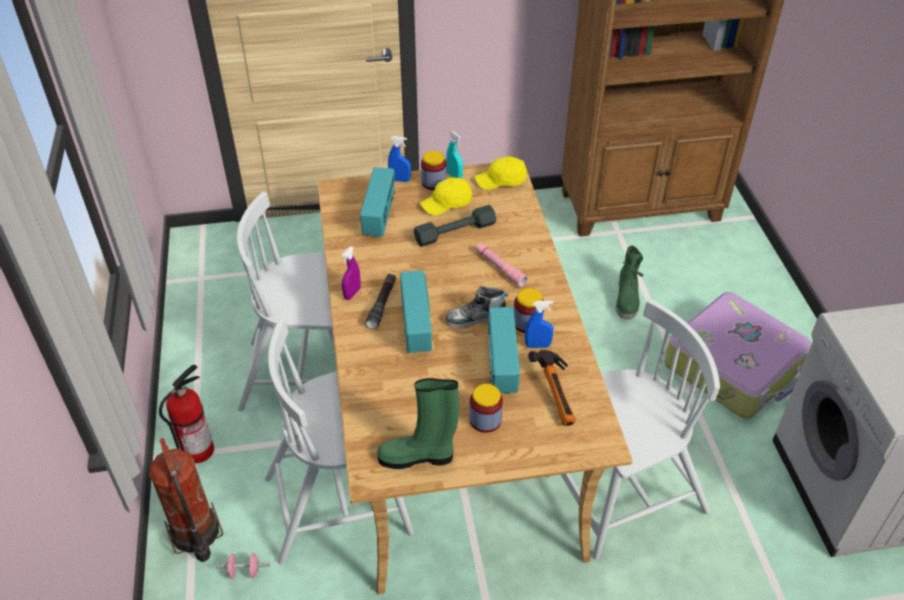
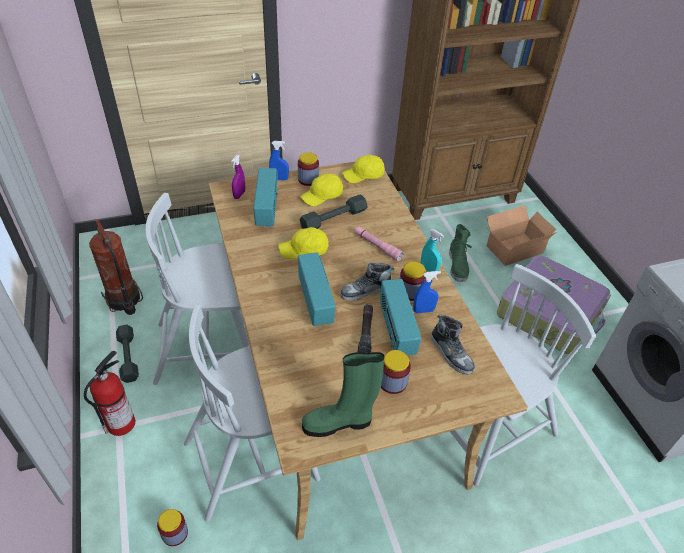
camera: 10 degrees left, 0 degrees up
(195, 535) = (126, 503): fire extinguisher -> fire extinguisher (123, 301)
(213, 377) = (128, 357): none -> grey dumbbell
(244, 572) = (175, 533): pink dumbbell -> jar
(352, 293) = (254, 277): purple spray bottle -> purple spray bottle (239, 195)
(382, 304) = (282, 285): black flashlight -> black flashlight (365, 335)
(414, 267) = (304, 250): none -> yellow cap
(454, 176) = (324, 173): turquoise spray bottle -> turquoise spray bottle (428, 270)
(559, 395) = (451, 353): hammer -> shoe
(704, 281) = (512, 248): none -> cardboard box

